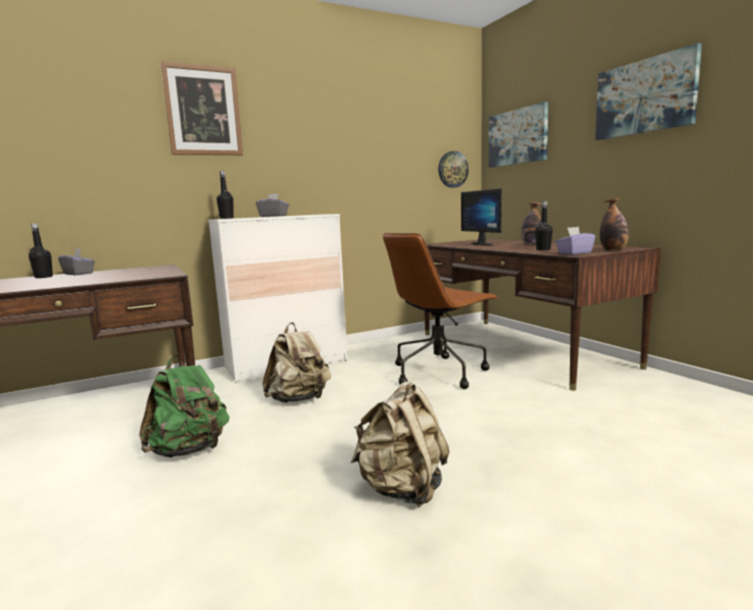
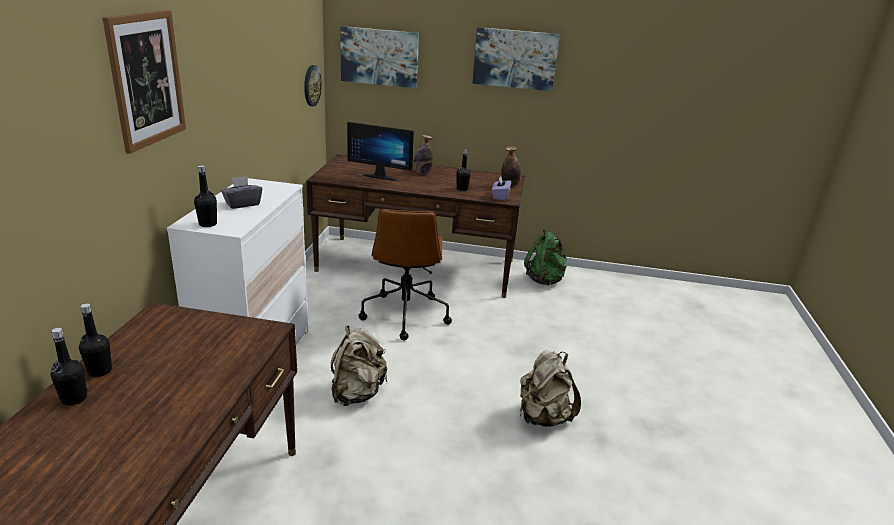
camera: 55 degrees left, 15 degrees up
(79, 274) = (100, 371): grey tissue box -> black bottle
(189, 450) = (378, 483): green backpack -> green backpack (545, 280)

